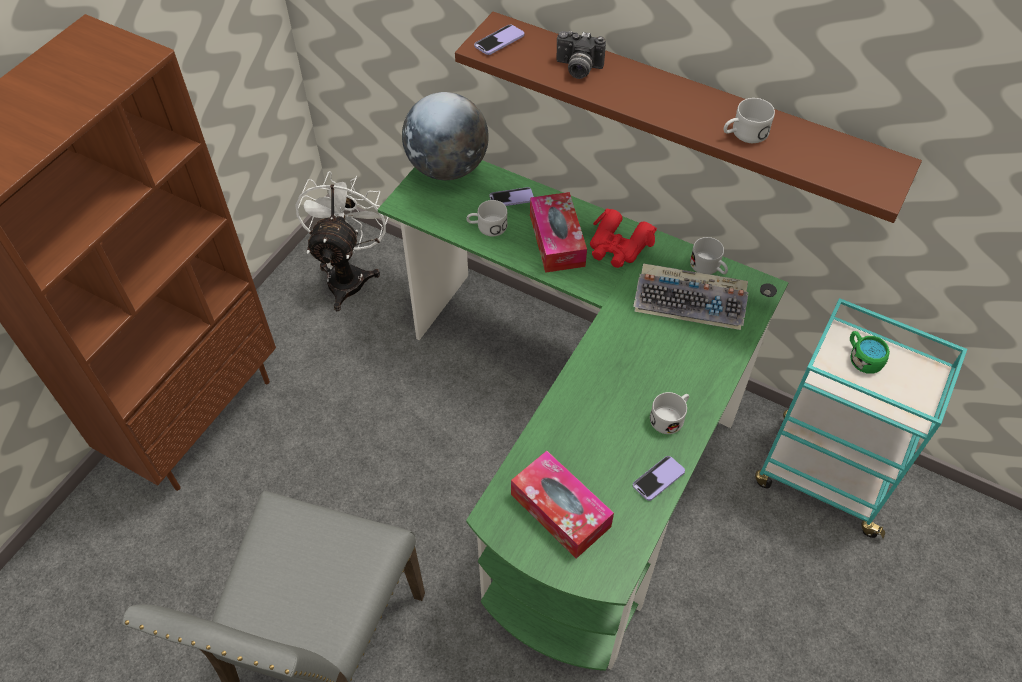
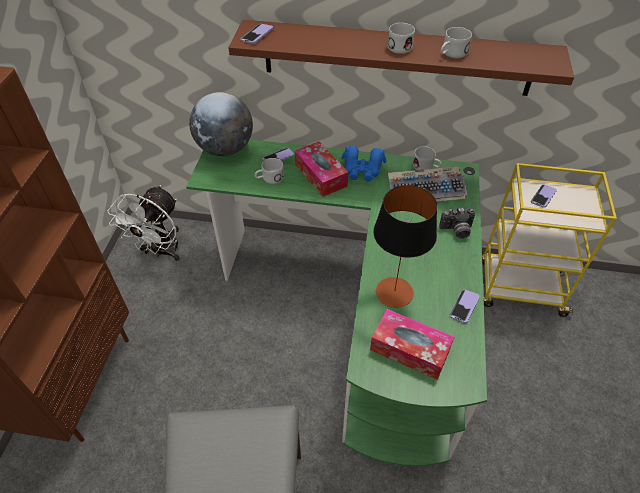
camera: 20 degrees left, 5 degrees down
(349, 275) = (161, 252): white fan -> white fan turned 150 degrees counterclockwise
(576, 432) = (394, 292): none -> table lamp
(577, 69) = (320, 40): camera -> camera (456, 231)
(618, 246) = (362, 169): red binoculars -> blue binoculars
(670, 417) = (450, 264): white mug -> white mug (401, 46)
(823, 476) = (519, 288): turquoise cart -> yellow cart
(862, 358) = (543, 196): green mug -> phone

